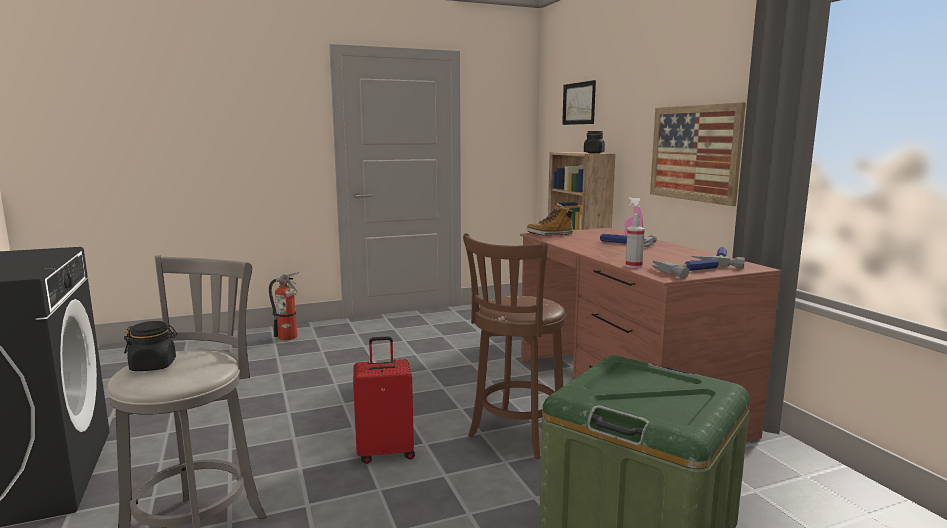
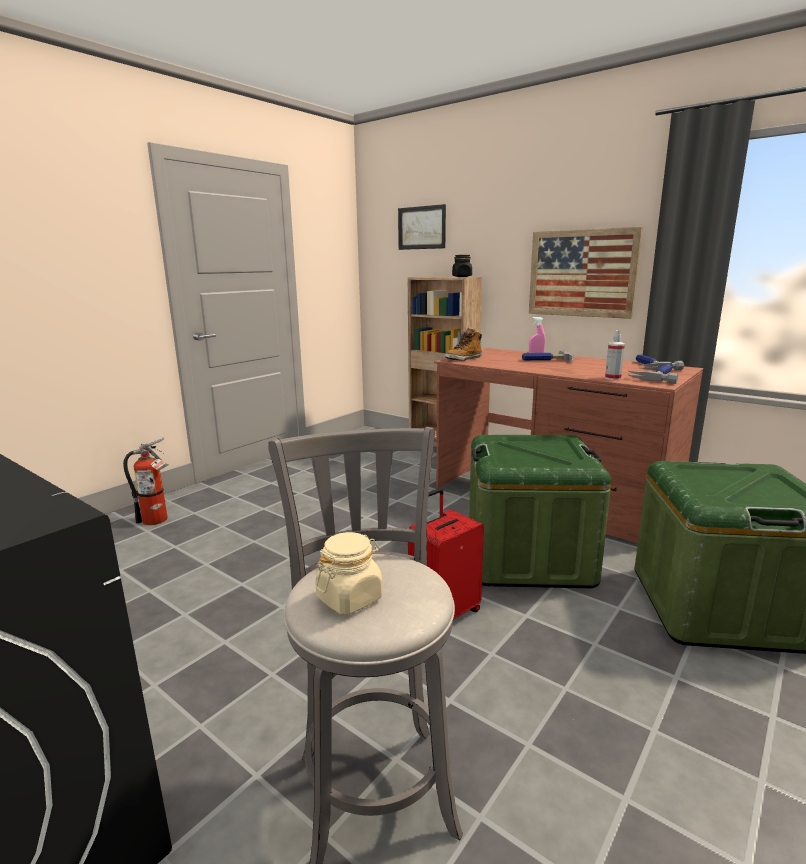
camera: 30 degrees left, 5 degrees up
(153, 366) = (350, 598): black jar -> beige jar
(516, 435) = (528, 557): brown stool -> green storage box

